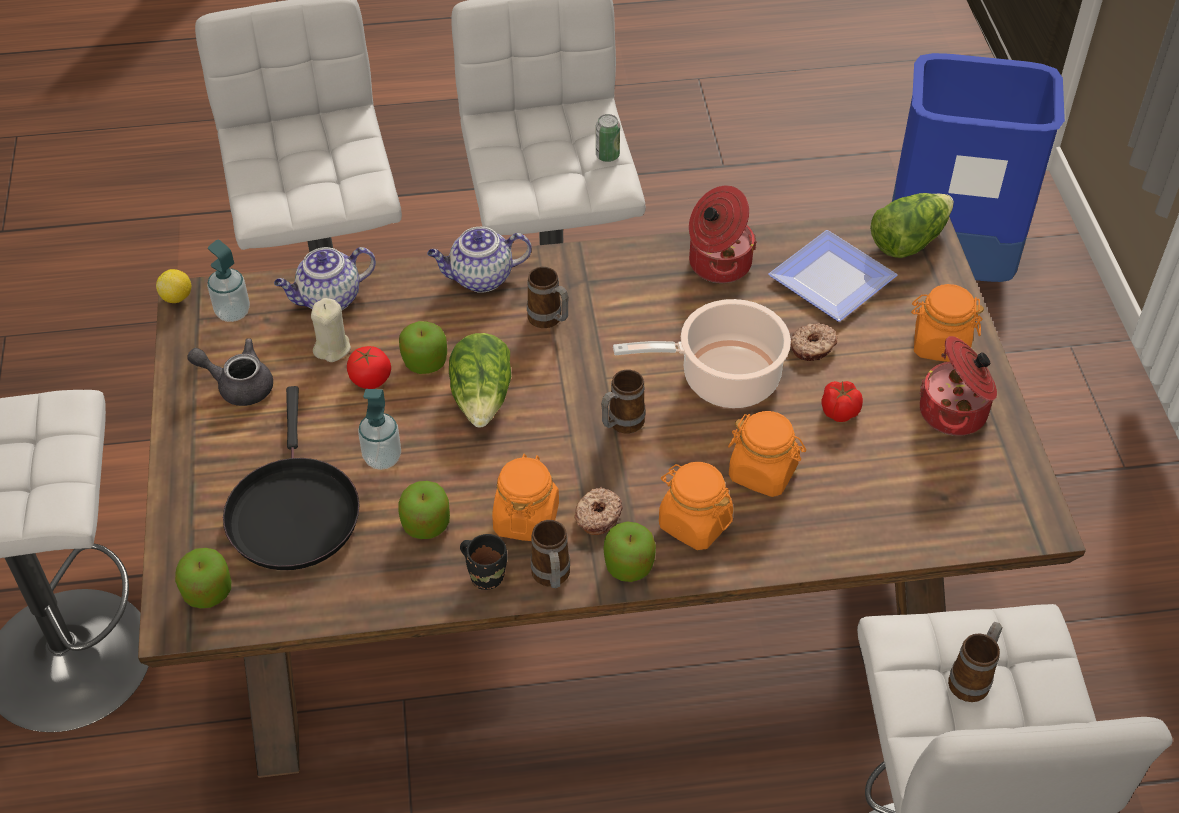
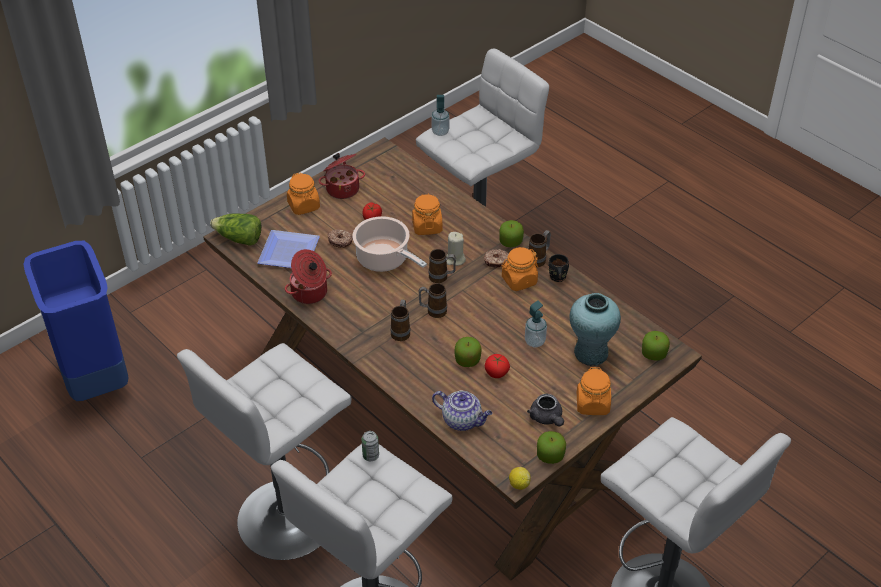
camera: 125 degrees left, 5 degrees down
(233, 312) = (506, 453): soap dispenser -> soap dispenser (440, 132)
(292, 511) = (590, 353): black frying pan -> turquoise vase
(332, 348) = (491, 398): beige candle -> beige candle (455, 259)
(426, 524) = (552, 308): apple -> apple (550, 455)
(480, 278) = (395, 371): teapot -> none
(482, 398) = (470, 328): lettuce -> none
(607, 156) = (261, 367): can -> can (371, 456)
(694, 523) = (472, 234): orange jar -> orange jar (592, 404)
(973, 678) = (472, 141): mug -> mug (433, 311)

